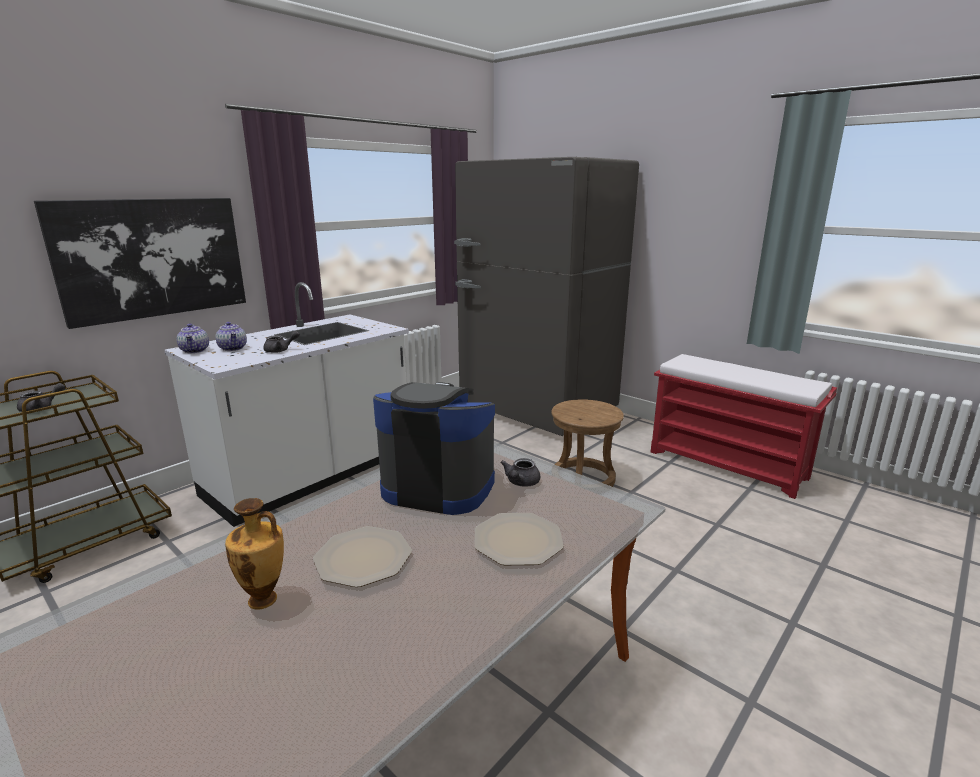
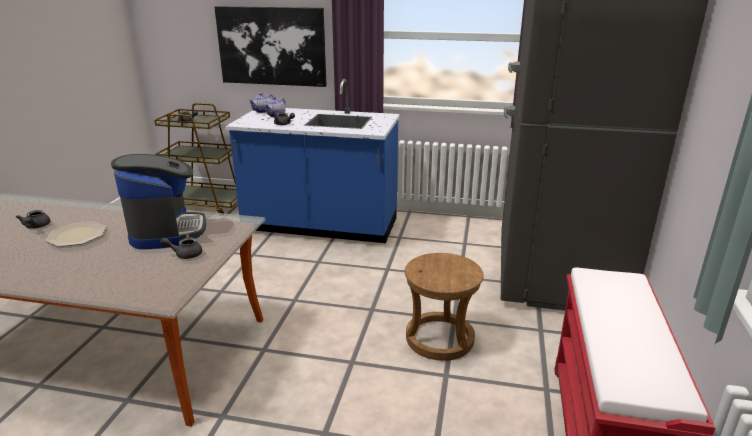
camera: 60 degrees right, 5 degrees up
(264, 600) = (36, 227): vase -> grey teapot
(311, 476) = (320, 226): white counter -> blue counter
(517, 540) = (105, 270): plate -> none

